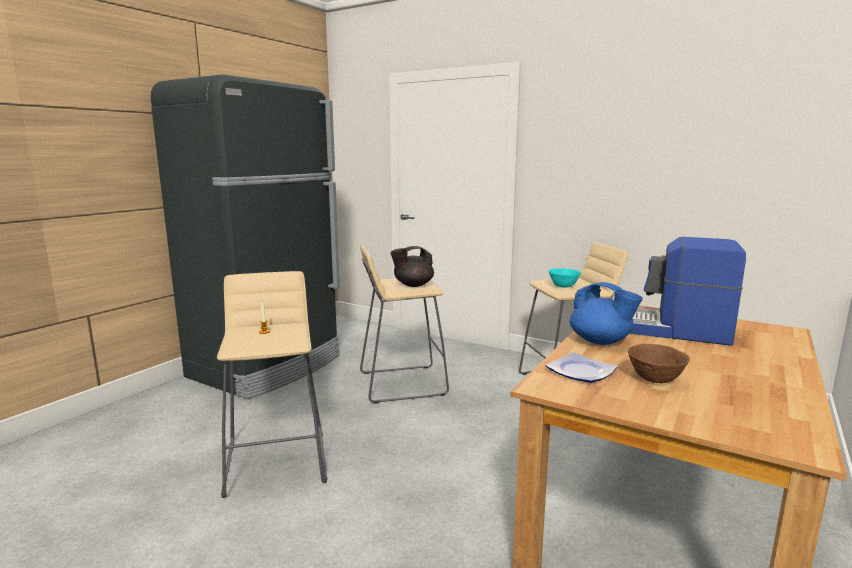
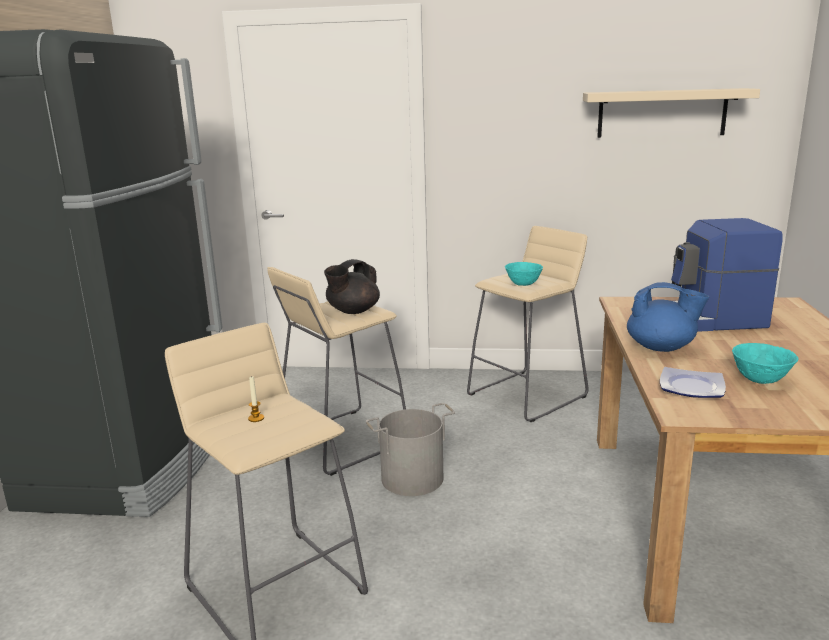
camera: 25 degrees left, 5 degrees up
(426, 420) = (412, 479): none -> grey bucket
(655, 380) = (760, 381): brown bowl -> turquoise bowl
(721, 151) = (661, 113): none -> beige shelf

